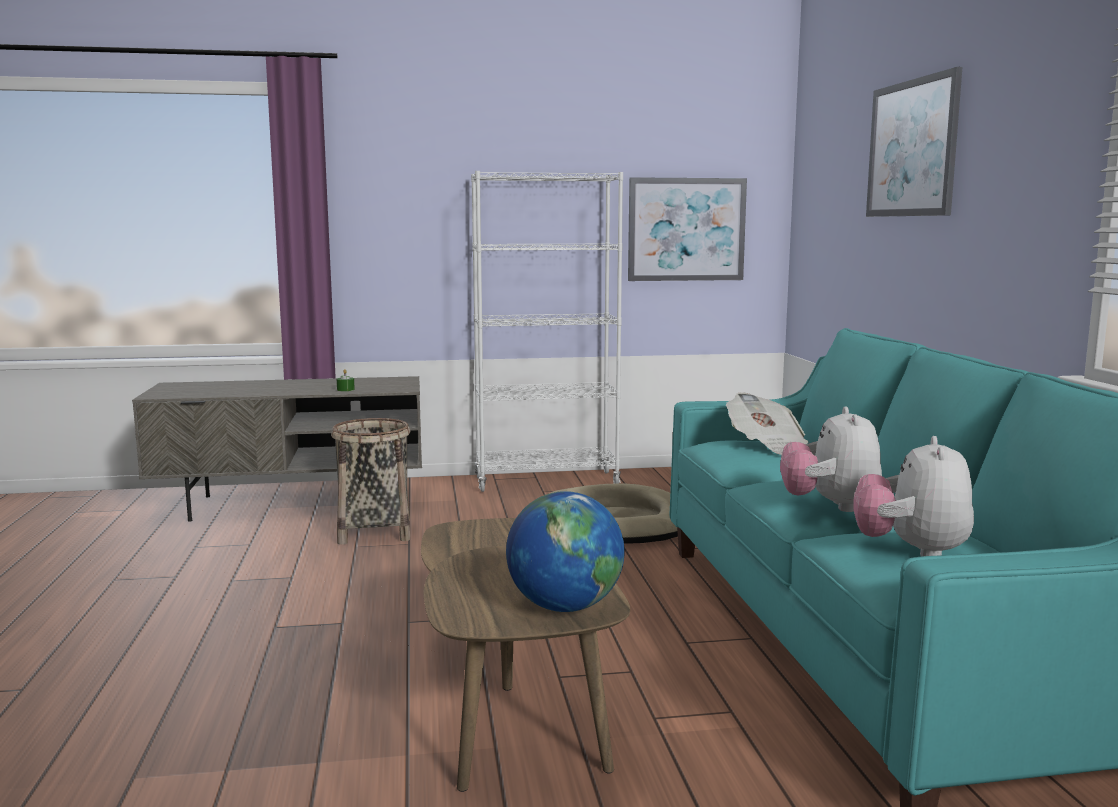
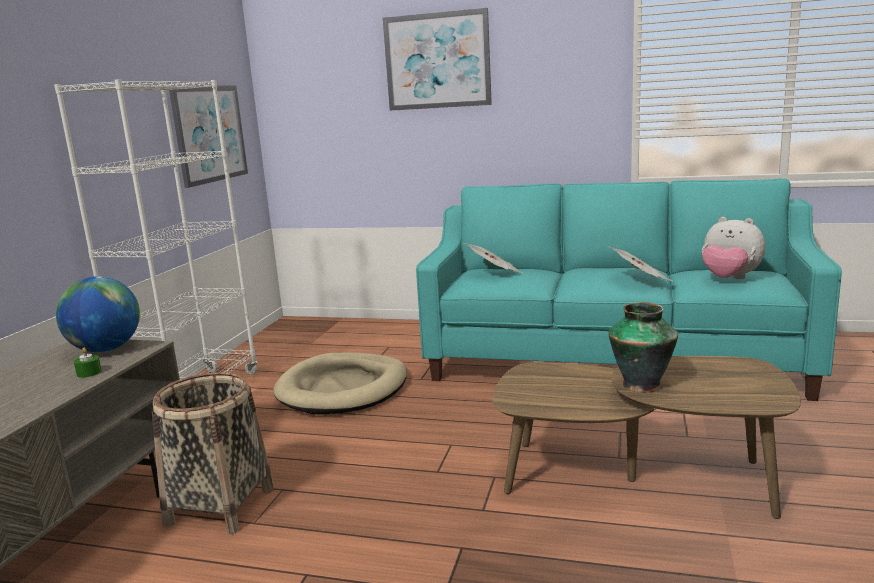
camera: 65 degrees left, 5 degrees up
(489, 558) = (641, 384): none -> vase
(564, 607) = (747, 372): globe -> globe (105, 349)
(830, 506) = (641, 280): plush toy -> newspaper

